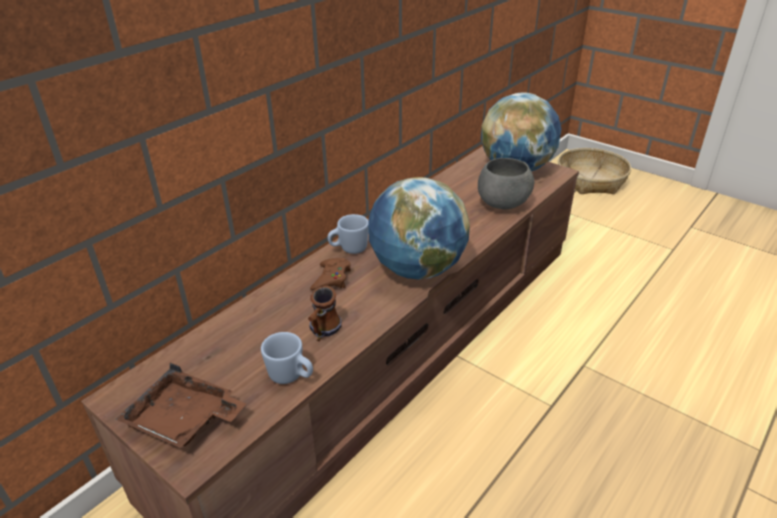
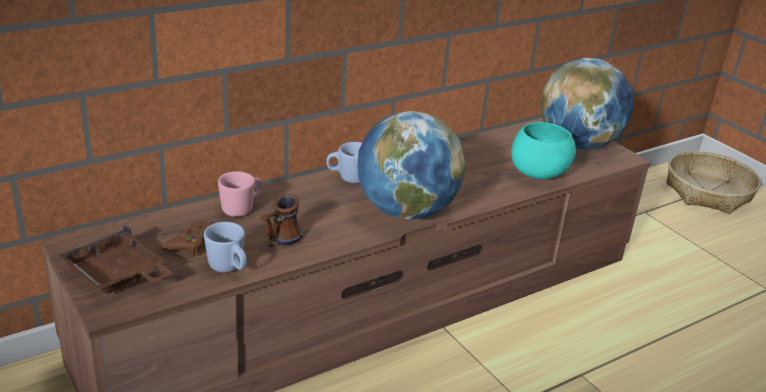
camera: 15 degrees right, 5 degrees down
(270, 307) = (242, 209): none -> pink mug
(331, 278) = (315, 199): brown game controller -> brown game controller (192, 243)
(503, 204) = (539, 175): grey bowl -> turquoise bowl

